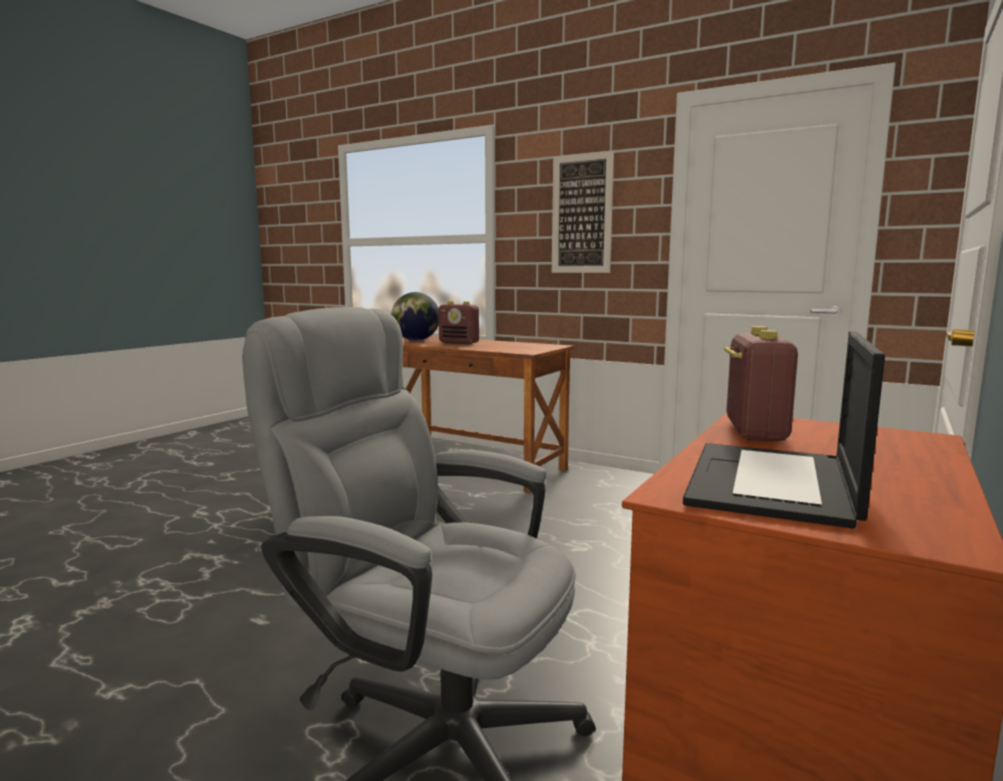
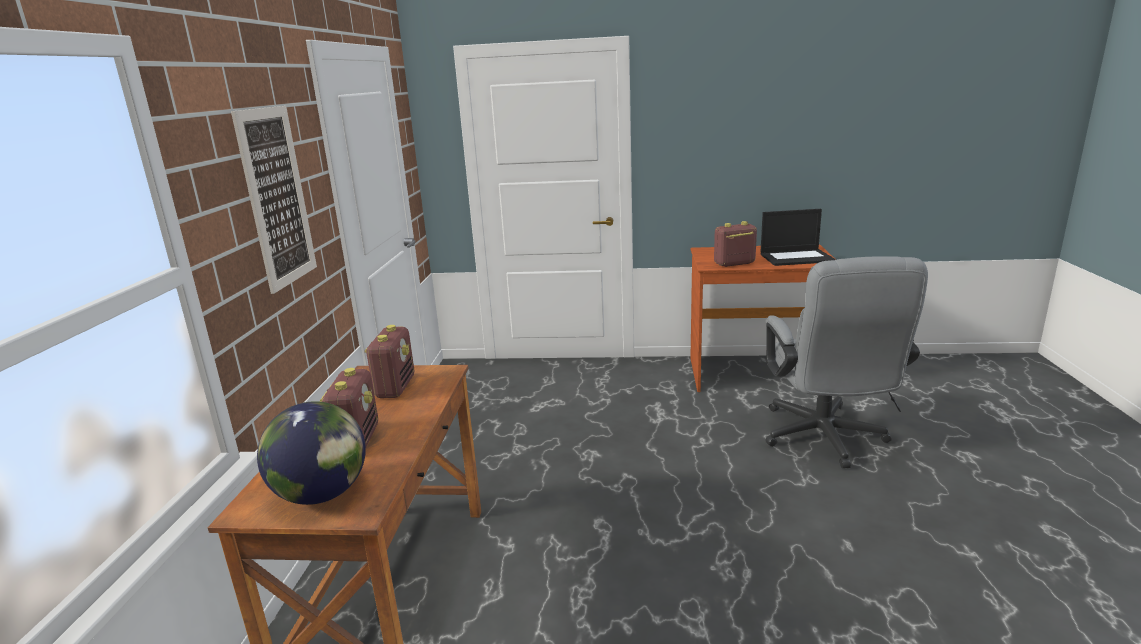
camera: 115 degrees left, 10 degrees up
(519, 347) = (395, 387): none -> radio

